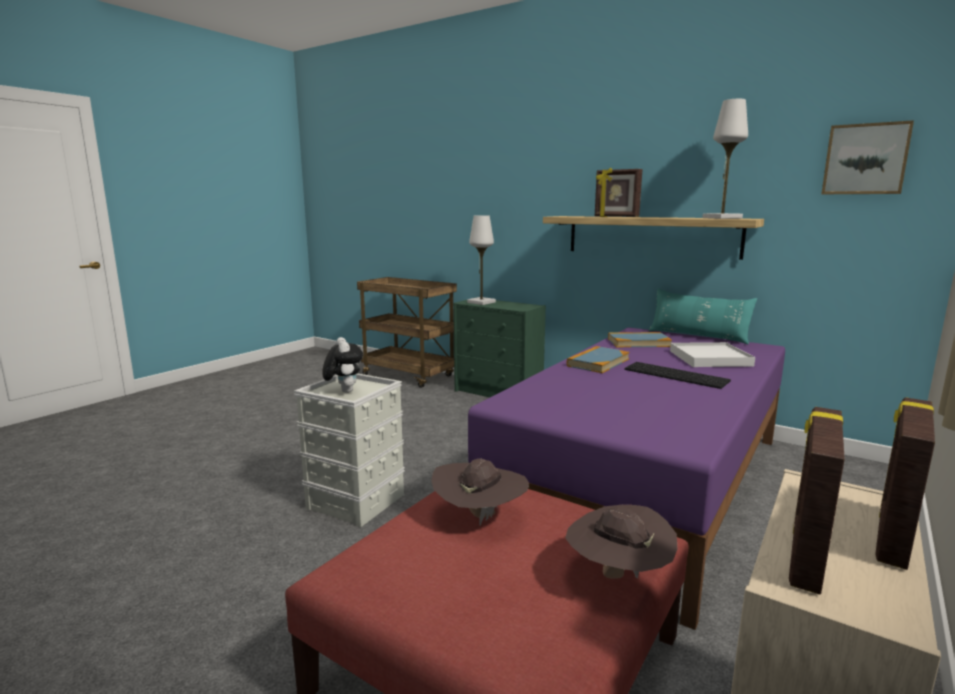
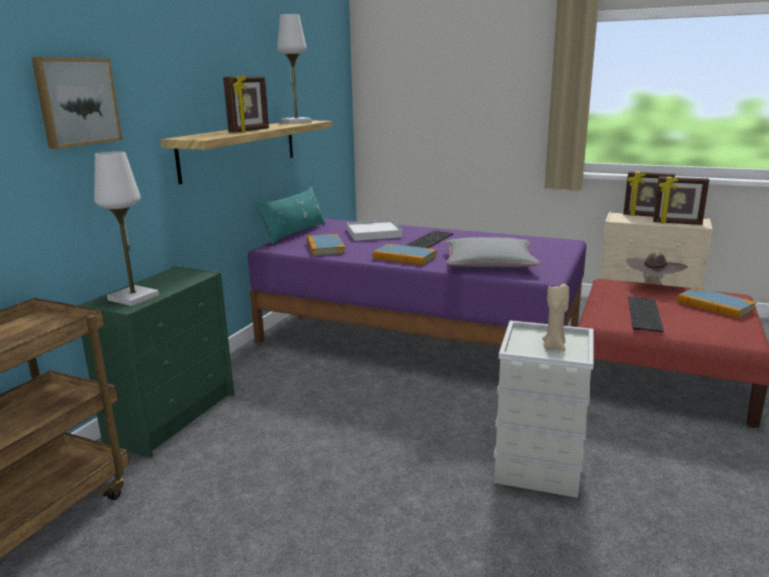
camera: 100 degrees left, 5 degrees up
(344, 391) = (554, 346): plush toy -> beige candle
(480, 517) = (642, 313): brown hat -> keyboard
(482, 604) = (715, 305): none -> book
(572, 389) = (489, 262): none -> grey pillow
(865, 159) = (325, 71): picture -> picture (76, 102)

